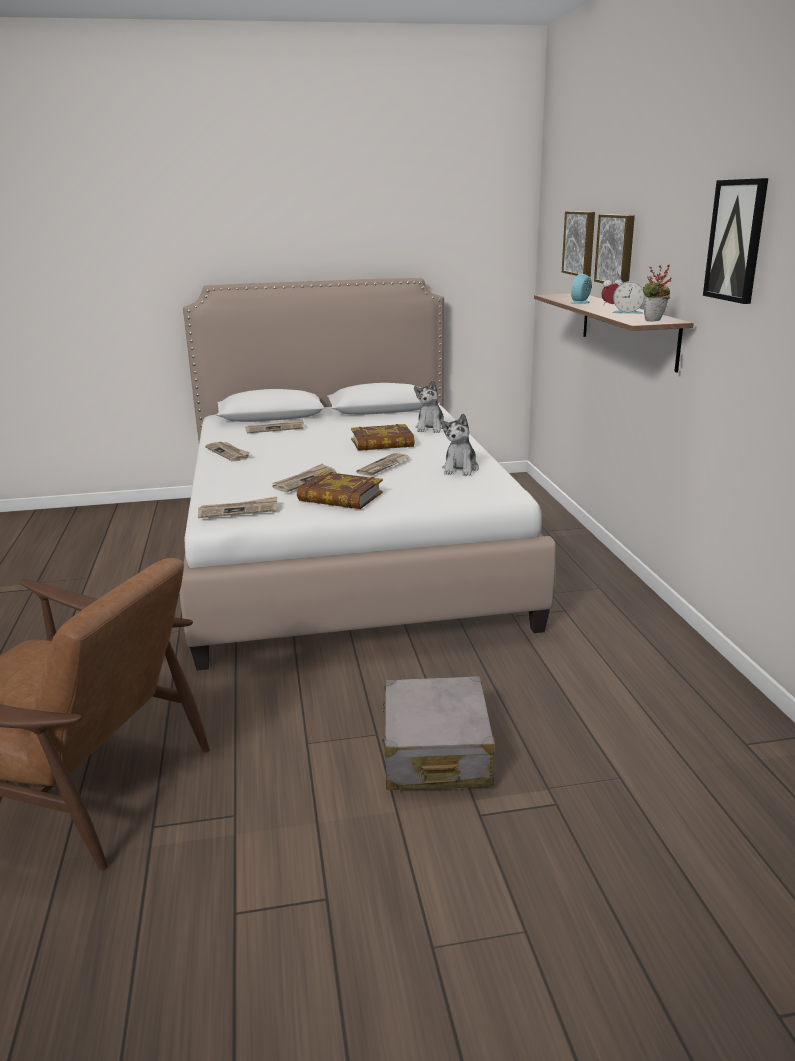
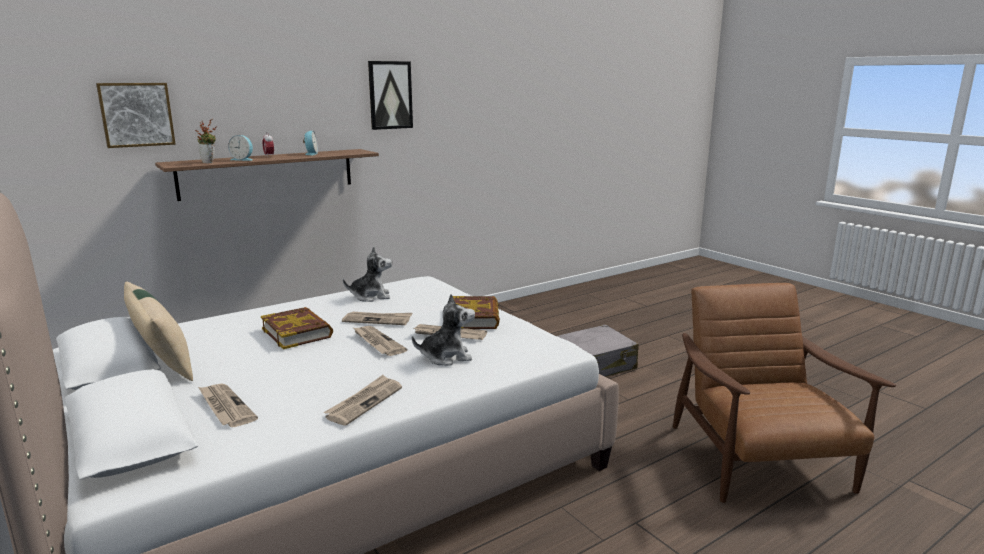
camera: 115 degrees left, 5 degrees down
(238, 510) = (541, 342): newspaper -> newspaper (377, 342)
(374, 417) = (162, 360): none -> beige pillow
(431, 428) = (224, 324): plush toy -> plush toy (446, 357)
(617, 250) = (227, 113): picture -> none
(654, 321) = (357, 151): potted plant -> potted plant (210, 162)

